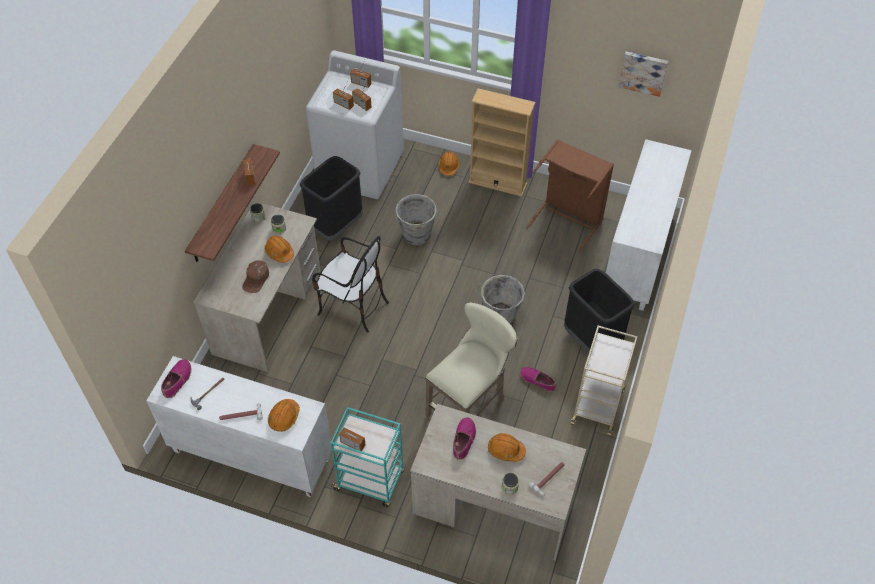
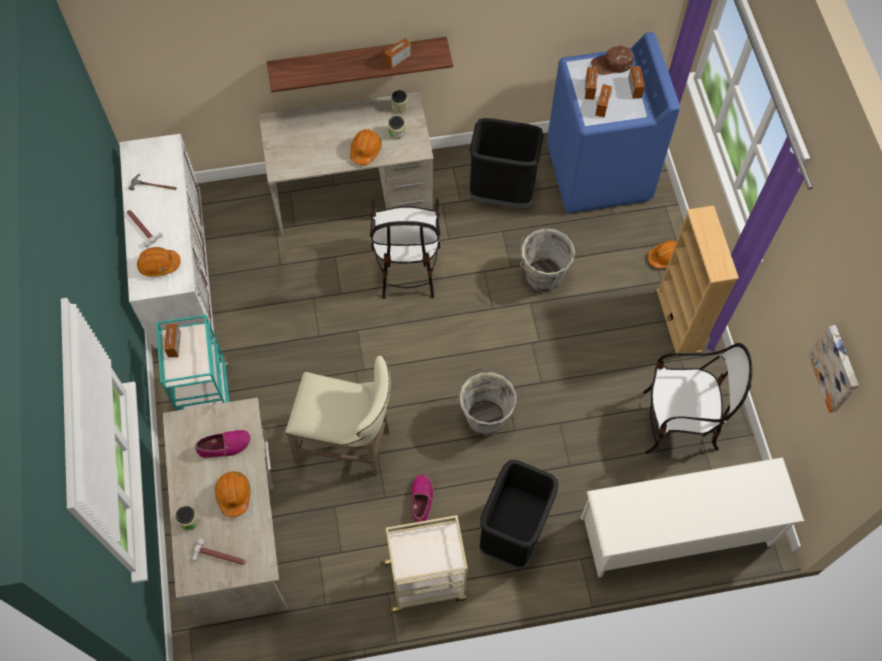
camera: 60 degrees right, 10 degrees up
(177, 380) = (153, 153): shoe -> none
(256, 279) = (318, 150): brown cap -> brown cap (612, 64)
(360, 168) = (598, 173): white washing machine -> blue washing machine
(568, 219) = (678, 424): brown laundry basket -> chair
(638, 256) = (676, 532): white cabinet -> white shoe rack

